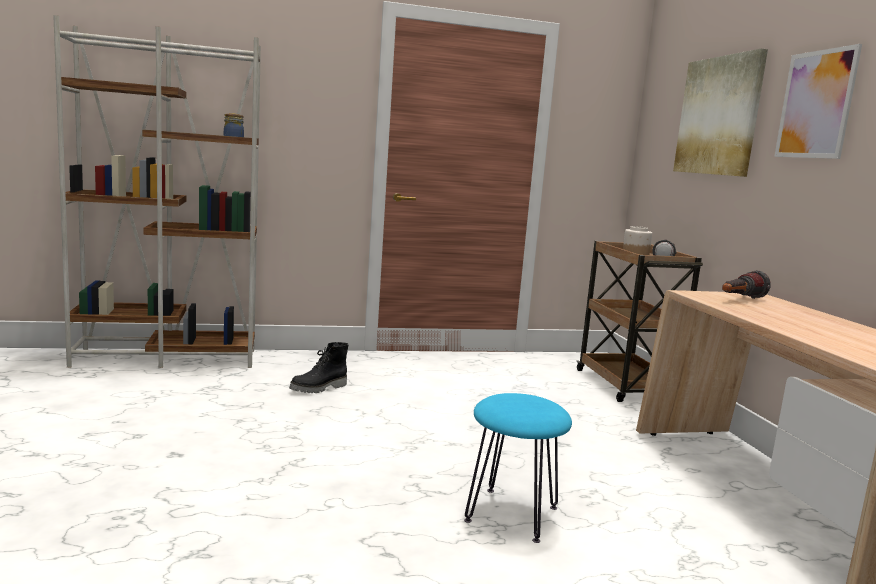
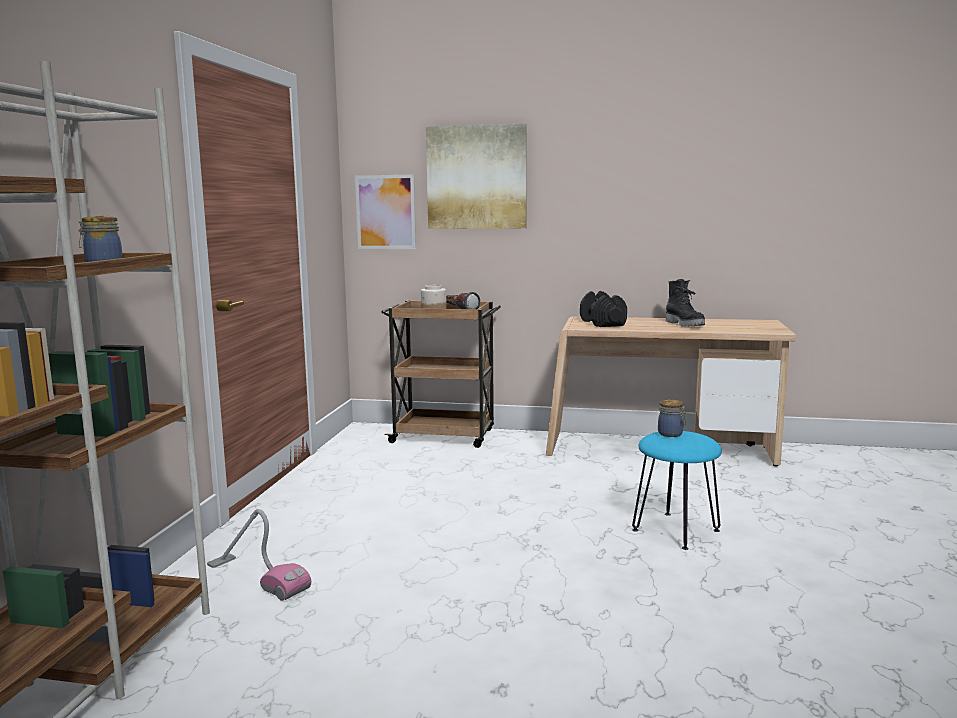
camera: 65 degrees left, 0 degrees up
(299, 370) = (257, 577): none -> vacuum cleaner
(319, 388) = (339, 572): black boot -> black boot (685, 324)
(531, 400) = (671, 434): none -> jar
(739, 300) = (602, 323): flashlight -> black dumbbell
(816, 104) = (589, 171): picture -> picture (385, 212)

